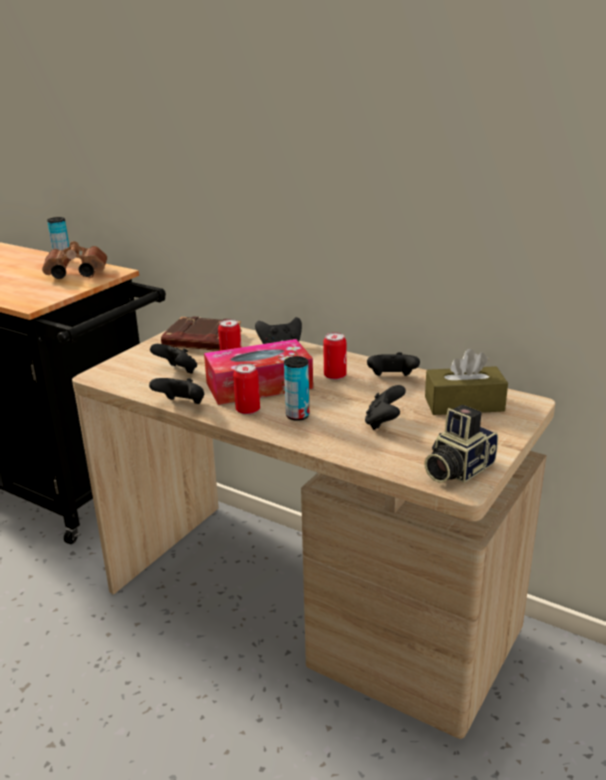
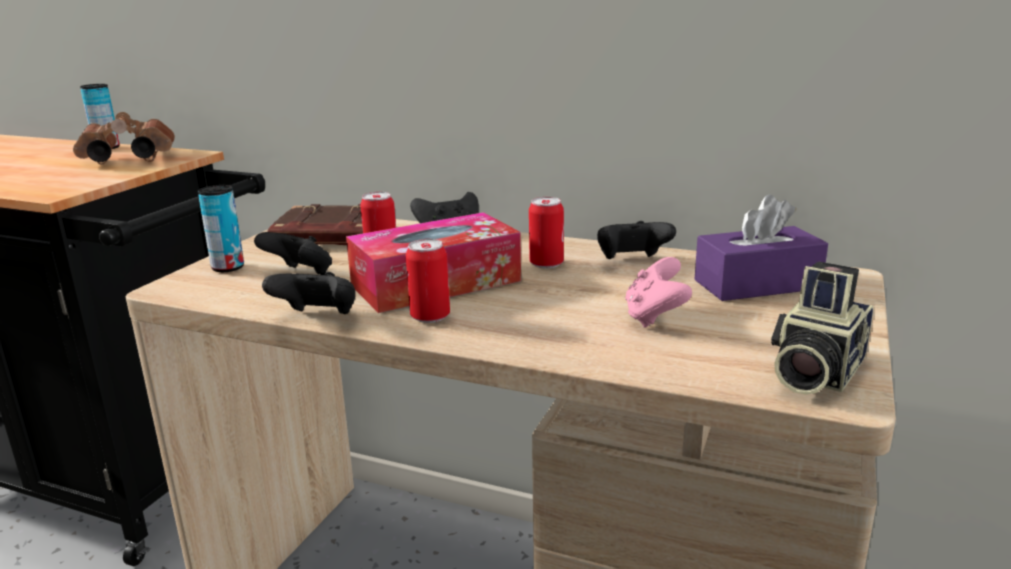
camera: 10 degrees left, 5 degrees down
(297, 415) = (513, 318): can -> can (228, 267)
(384, 423) = (654, 317): black game controller -> pink game controller
(464, 404) = (757, 284): brown tissue box -> purple tissue box

